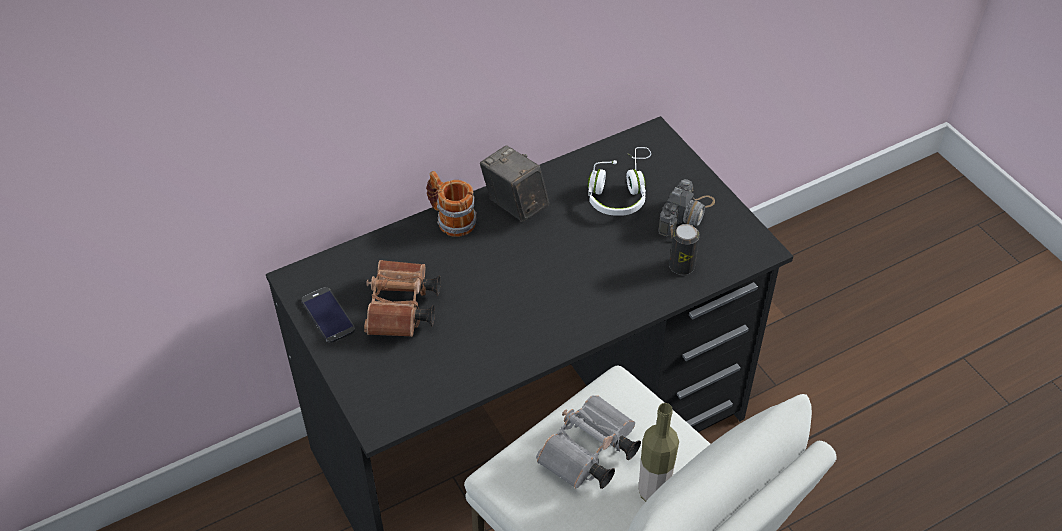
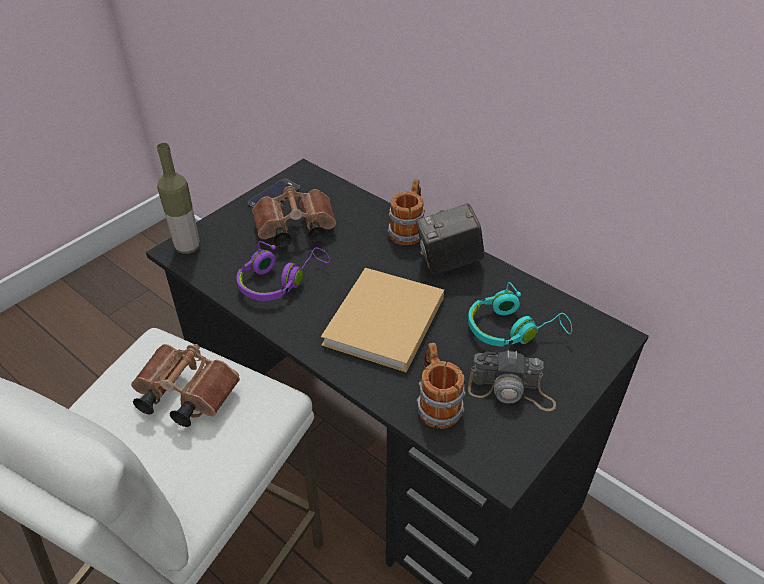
camera: 70 degrees right, 5 degrees down
(478, 339) = (280, 280): none -> purple headphones
(515, 205) = (449, 262): camera -> camera turned 135 degrees counterclockwise
(575, 275) = (383, 324): none -> beige book
(588, 455) = (183, 395): grey binoculars -> brown binoculars
(619, 192) = (512, 329): white headphones -> turquoise headphones
(653, 492) = (149, 457): bottle -> bottle (187, 247)
(681, 266) = (436, 402): can -> mug

